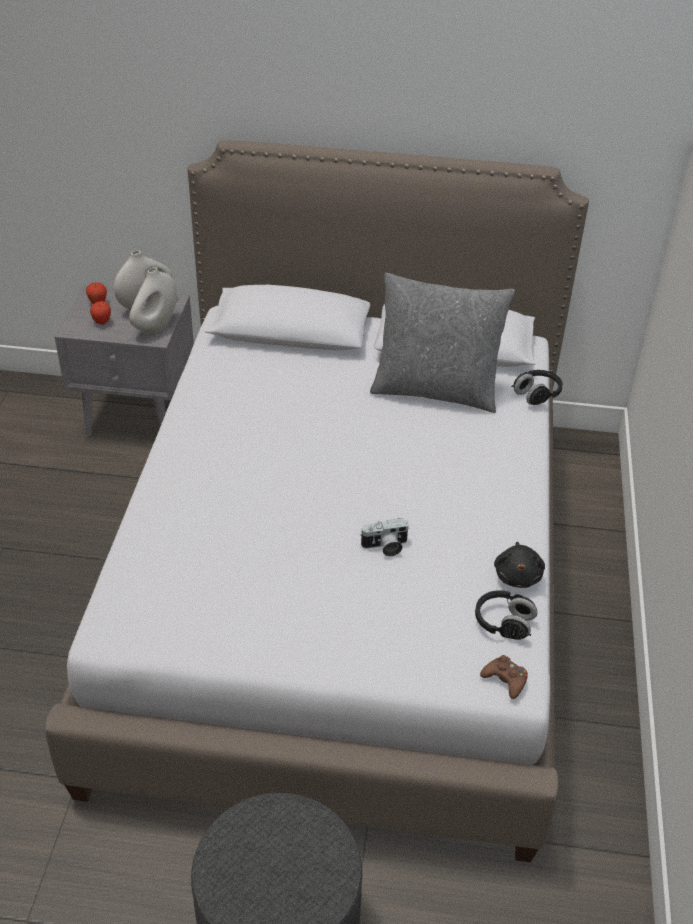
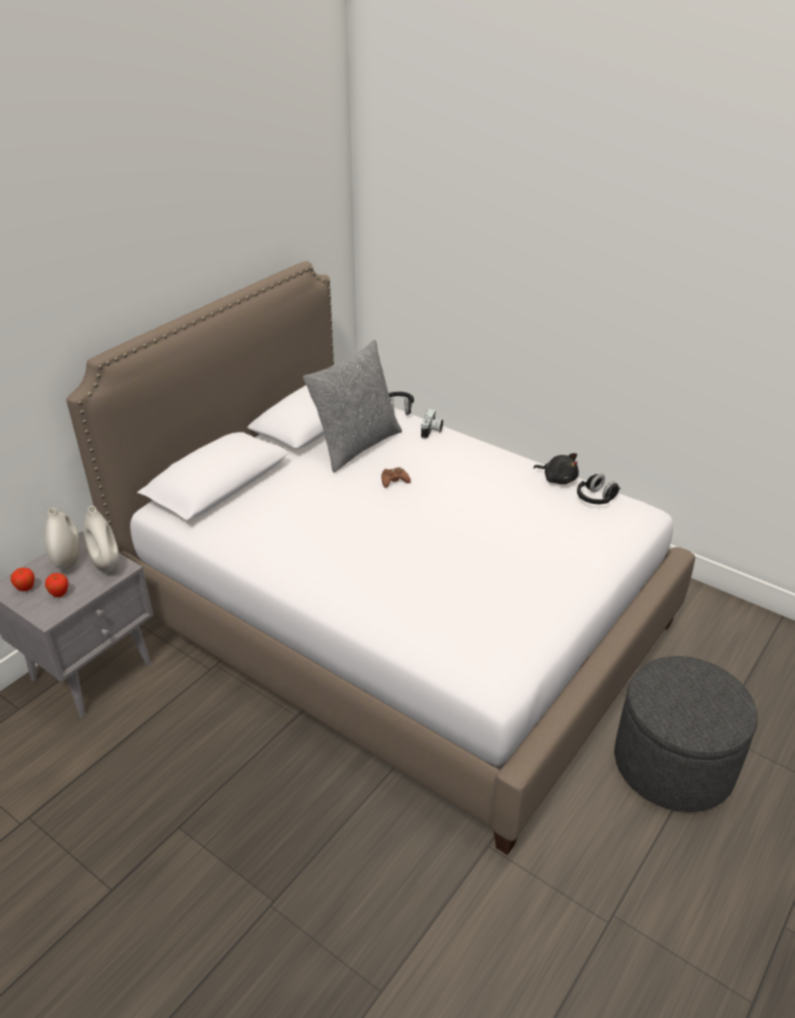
camera: 60 degrees left, 5 degrees down
(385, 547) = (497, 521): camera -> camera (432, 431)
(505, 680) = (641, 515): brown game controller -> brown game controller (394, 481)

